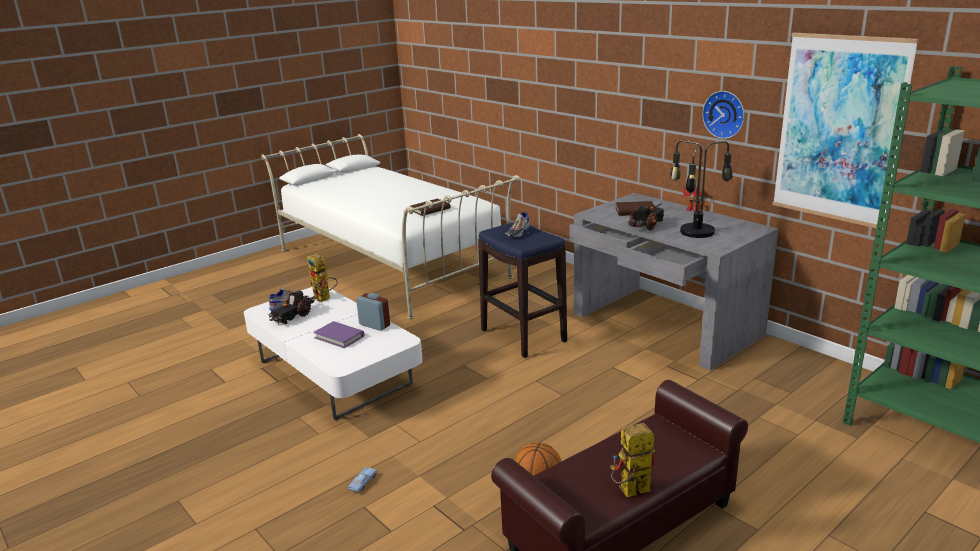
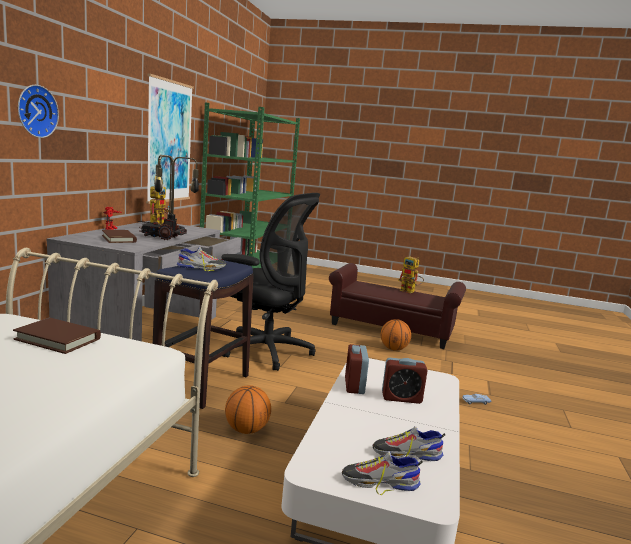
camera: 125 degrees left, 10 degrees down
(292, 317) = (406, 454): toy truck -> shoe
(325, 299) = (329, 448): toy robot -> toy robot (158, 223)
(339, 337) = (401, 398): purple book -> alarm clock
(439, 341) = (246, 430): none -> basketball
(583, 379) = (262, 350): none -> black office chair
(725, 114) = (114, 137): wall clock -> wall clock (35, 111)

